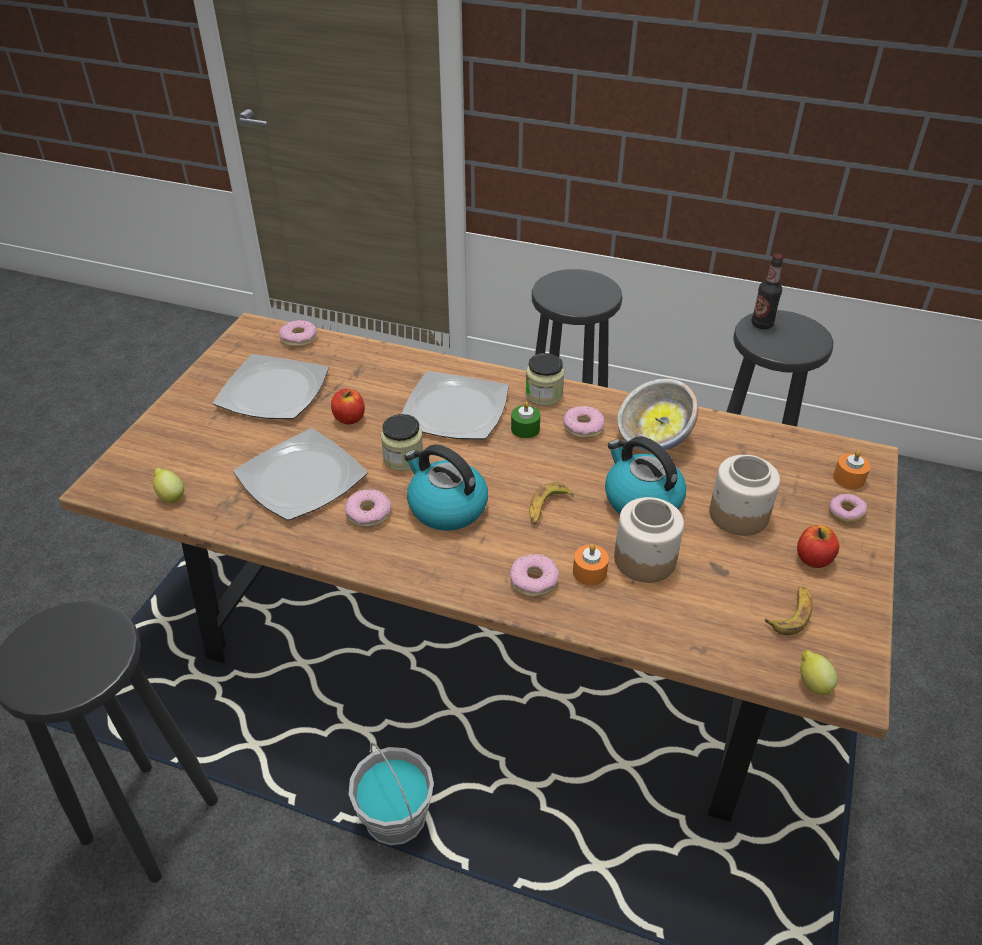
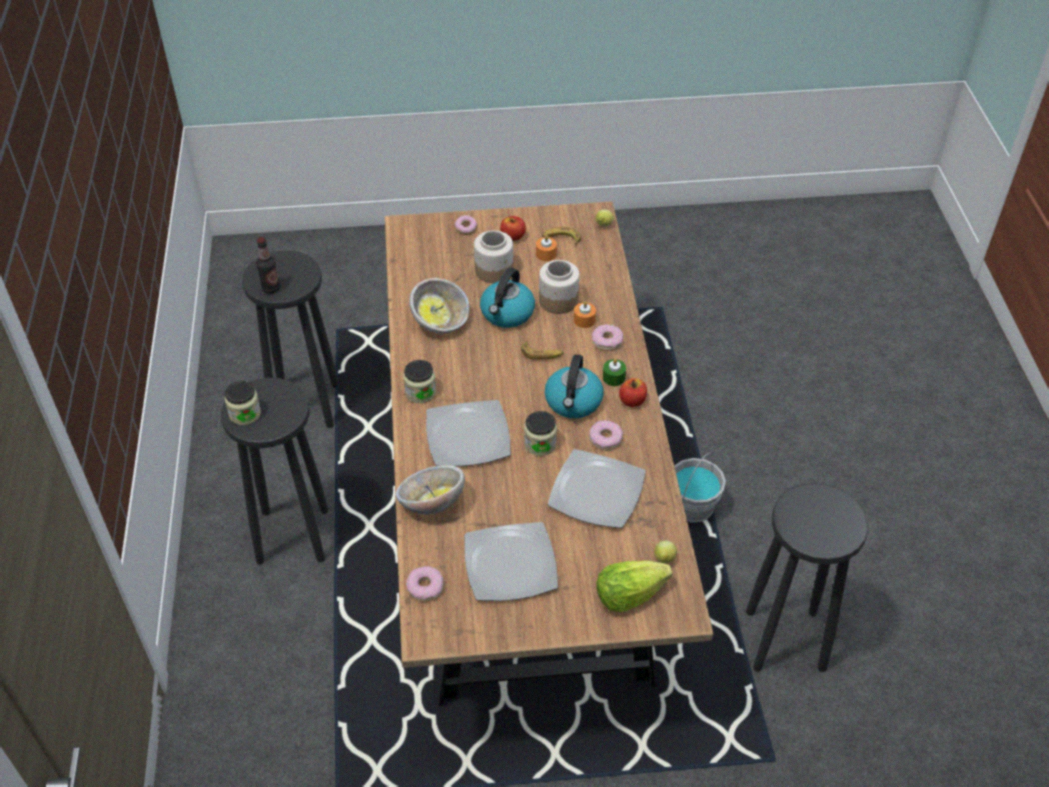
camera: 115 degrees left, 5 degrees up
(161, 454) = (628, 595): none -> lettuce
(349, 418) = (514, 496): apple -> apple (632, 401)
(388, 364) = (431, 503): none -> bowl
(525, 429) = (467, 389): green candle -> green candle (613, 377)
(576, 280) = (245, 414): none -> jar
(583, 427) = (448, 360): donut -> none
(848, 478) = (430, 231): orange candle -> orange candle (546, 254)

